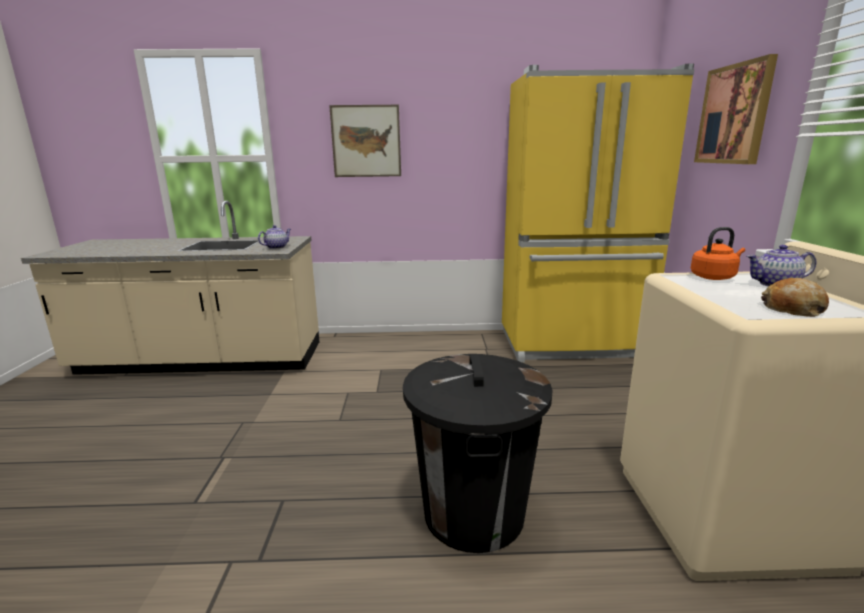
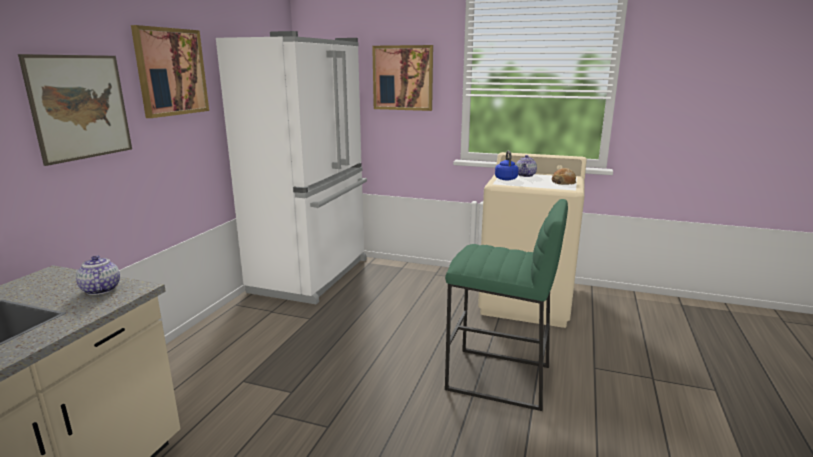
camera: 70 degrees left, 0 degrees up
(453, 117) = (171, 72): none -> picture
(473, 513) = (498, 378): black trash can -> green stool
(572, 345) = (313, 275): yellow fridge -> white fridge
(714, 277) = (505, 178): orange kettle -> blue kettle

